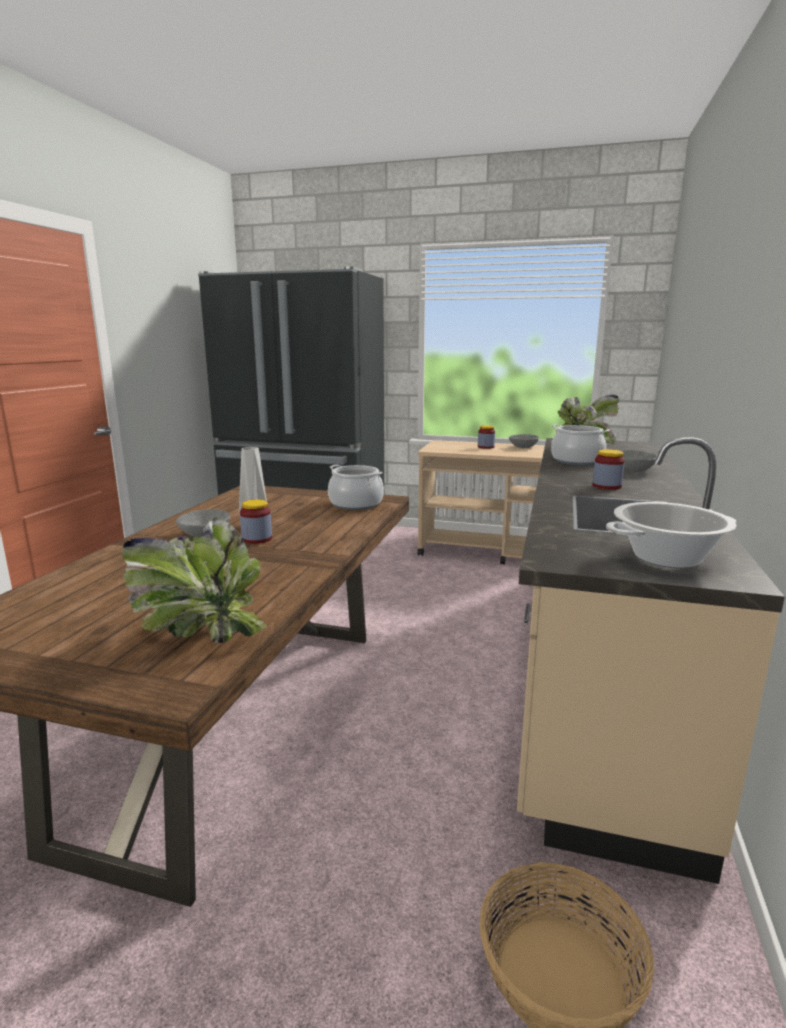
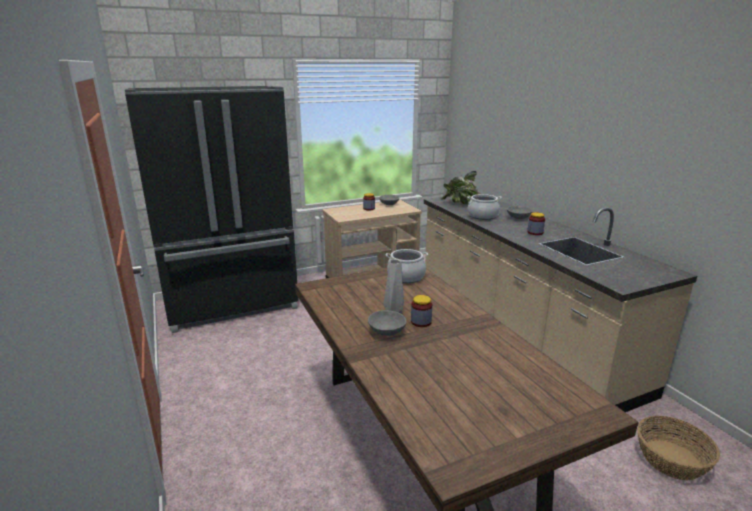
camera: 40 degrees left, 5 degrees up
(201, 632) = (543, 385): potted plant -> none
(666, 557) = (641, 270): cooking pot -> none

